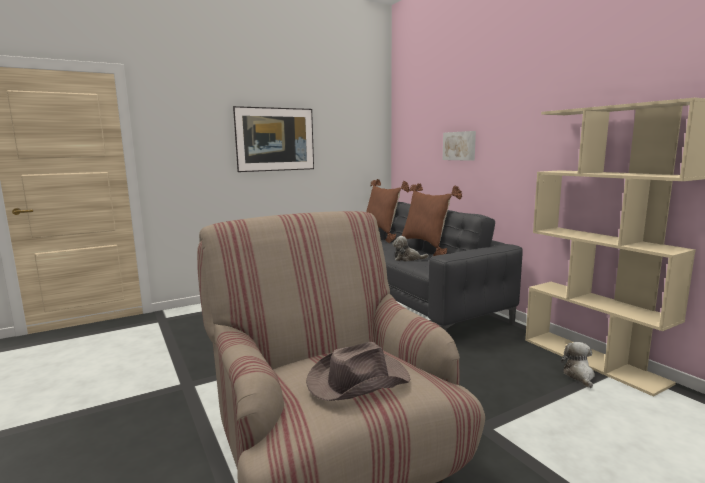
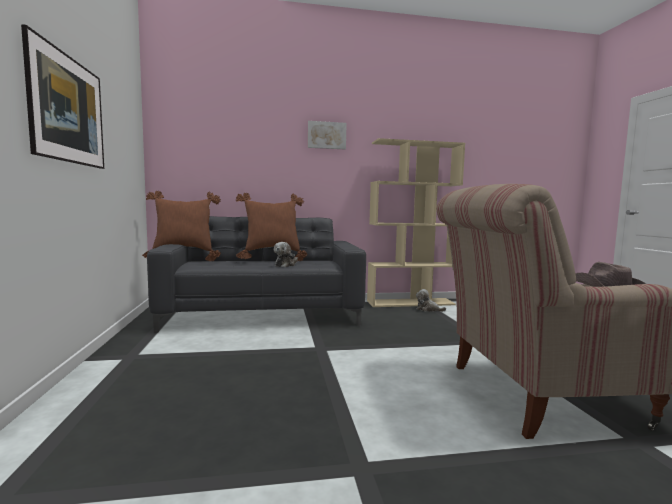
camera: 70 degrees left, 5 degrees down
(459, 146) = (265, 160): picture -> picture (326, 135)

